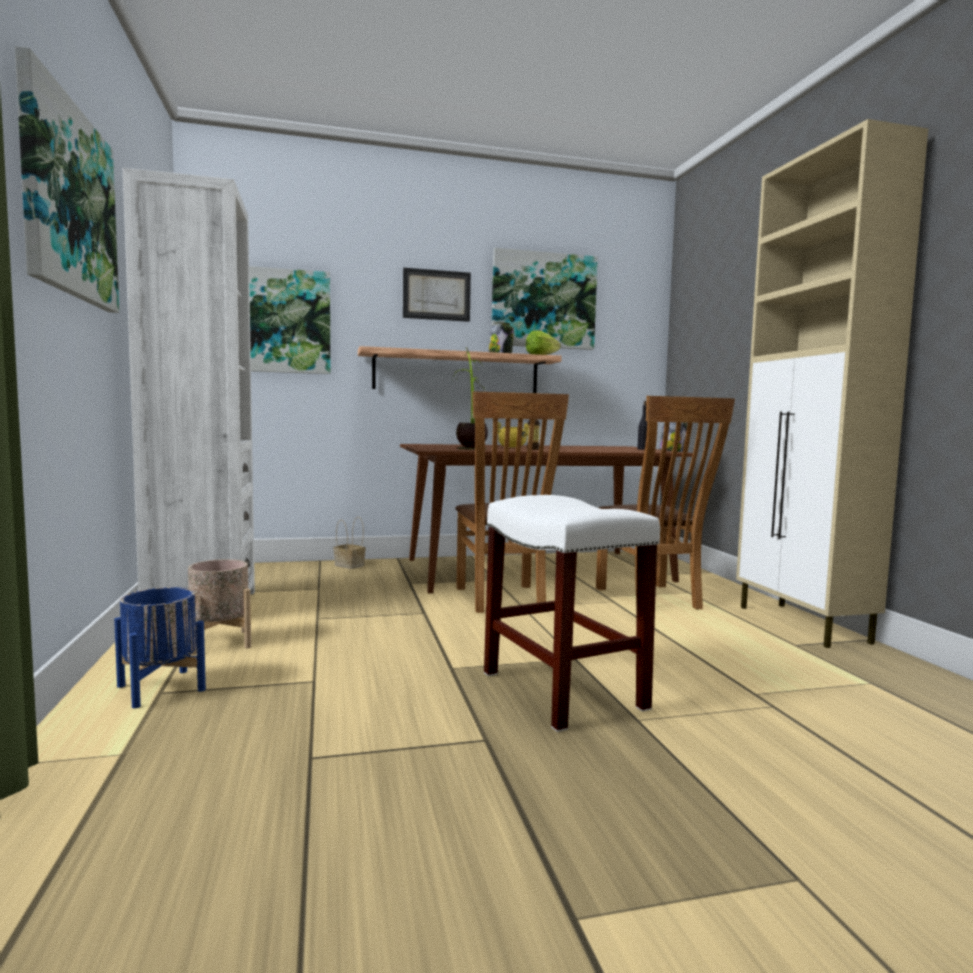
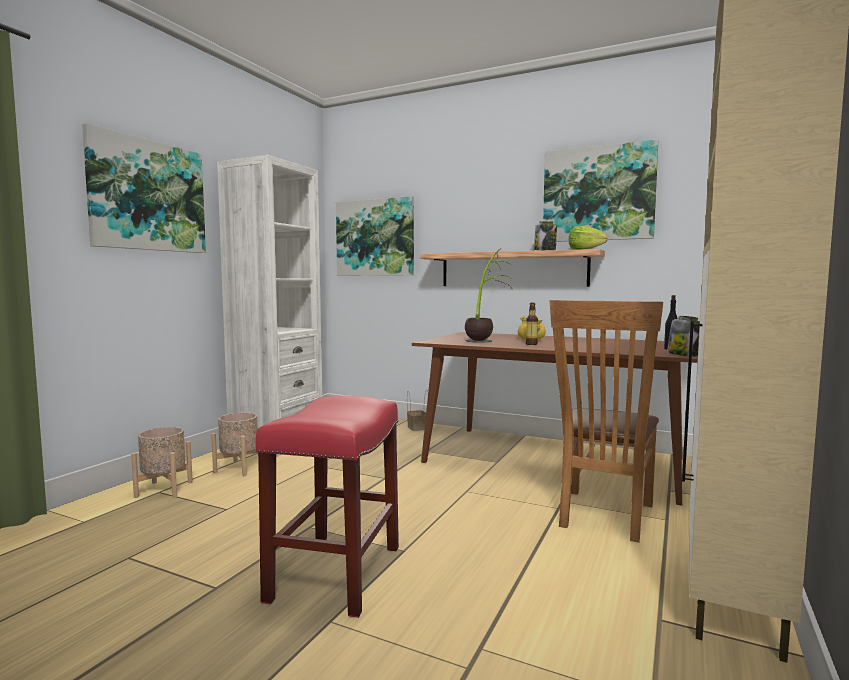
camera: 40 degrees right, 0 degrees up
(160, 688) = (163, 489): blue planter -> beige planter
(436, 295) = (495, 202): picture -> none
(502, 600) = (463, 481): brown chair -> none
(564, 691) = (336, 574): white stool -> red stool

